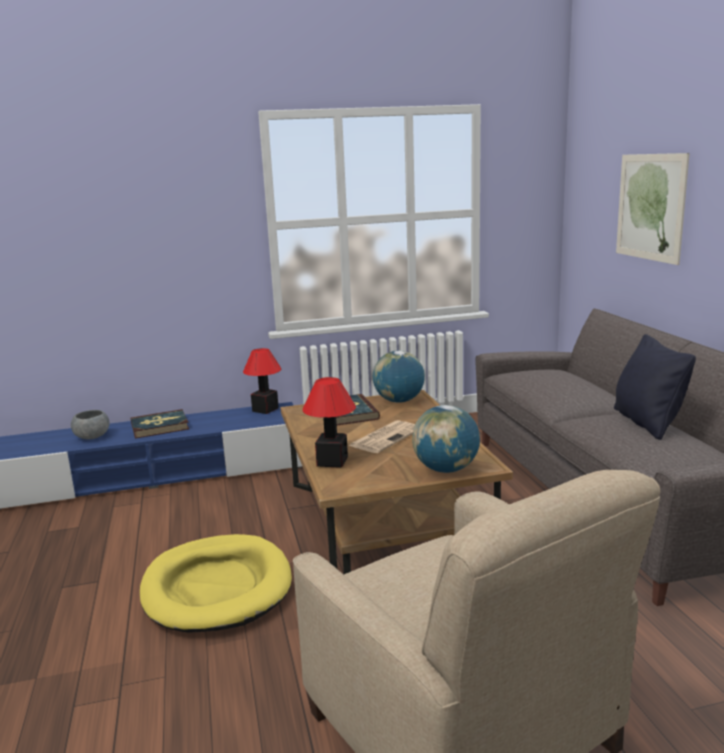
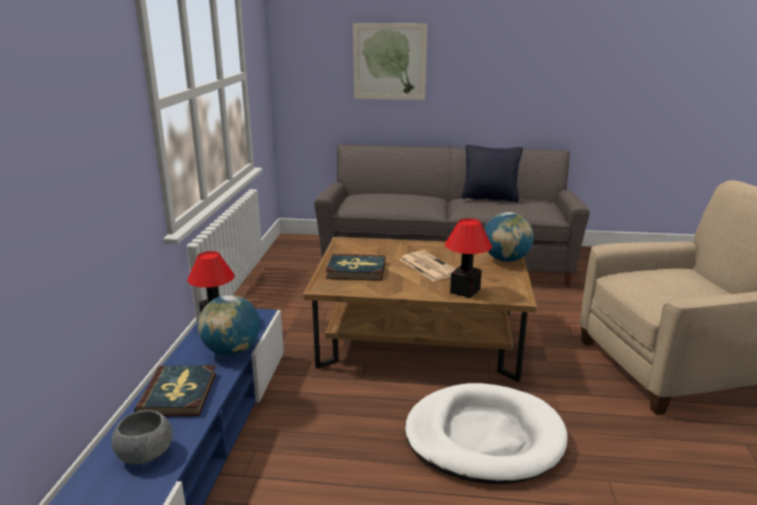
camera: 70 degrees left, 5 degrees up
(217, 588) = (484, 437): yellow dog bed -> white dog bed
(399, 401) = (349, 249): globe -> globe (232, 351)

